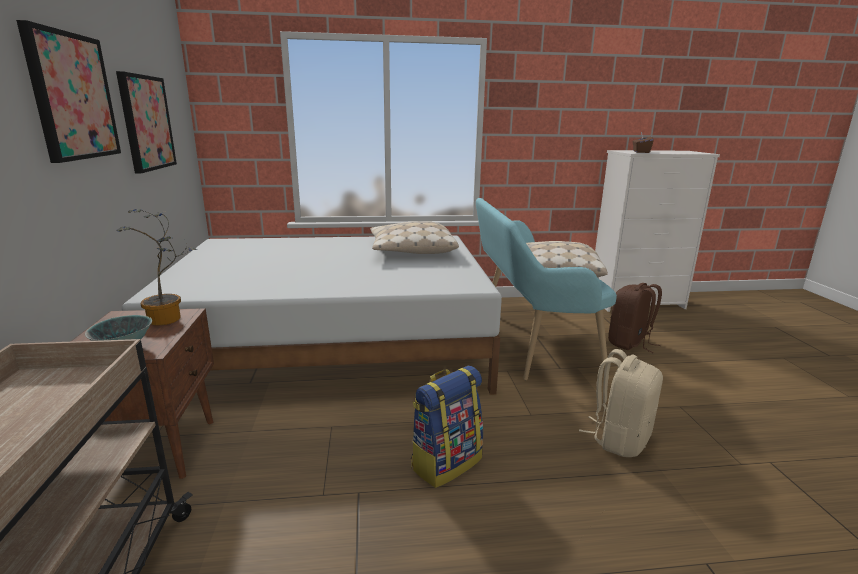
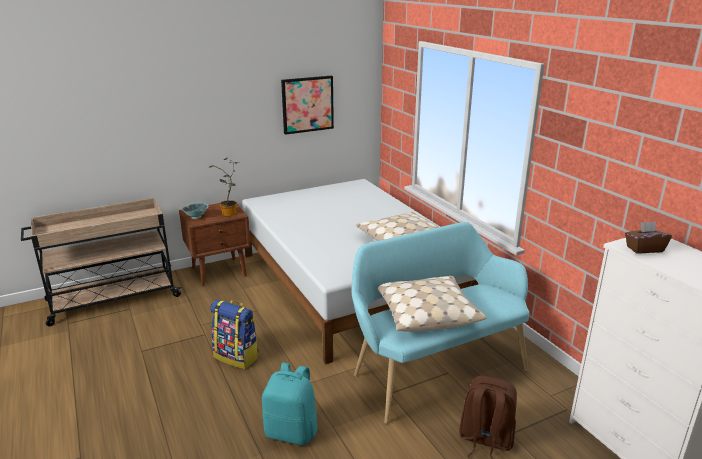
camera: 70 degrees right, 5 degrees up
(72, 96) = (235, 98): picture -> none
(619, 439) = (292, 432): beige backpack -> turquoise backpack

